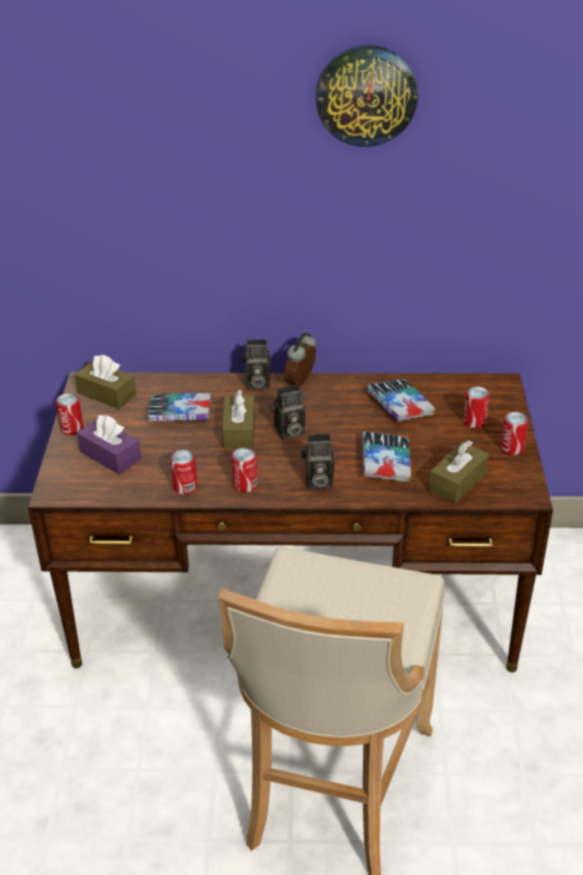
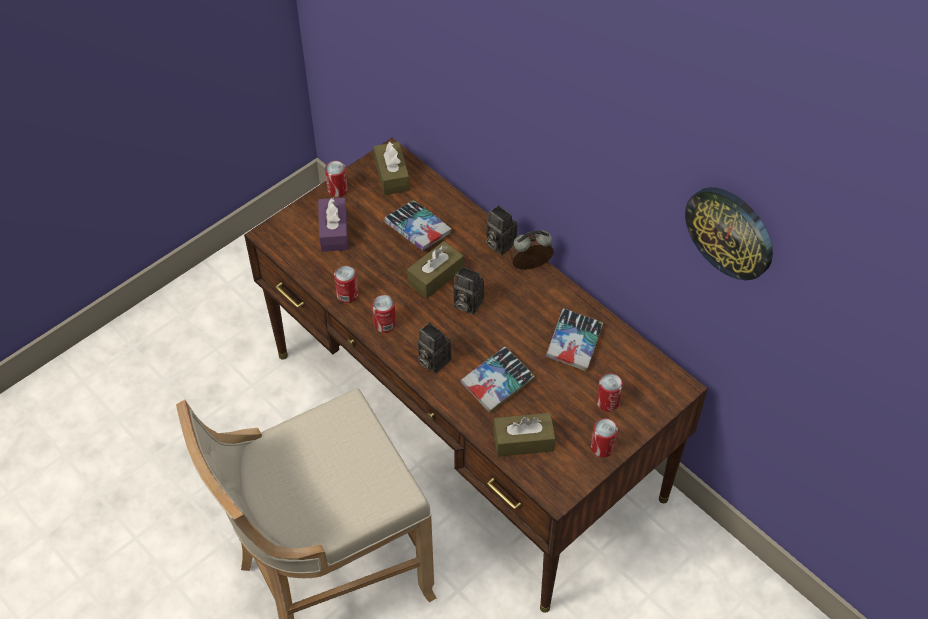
camera: 45 degrees right, 15 degrees up
(366, 95) = (617, 76): wall clock -> wall clock (730, 232)

